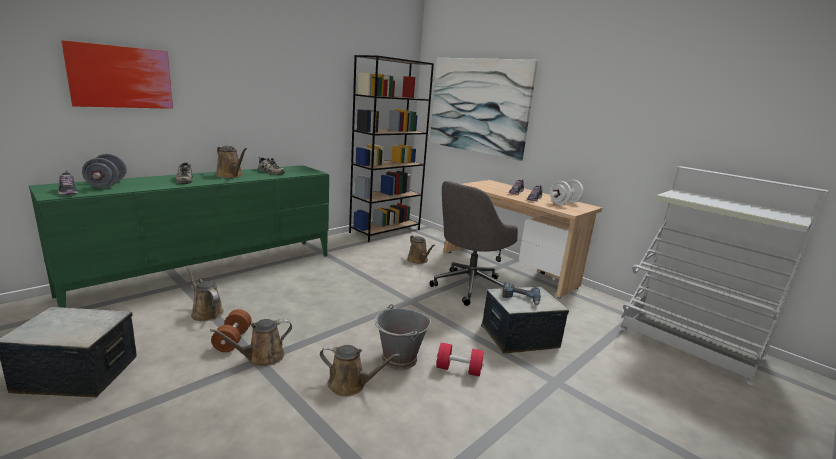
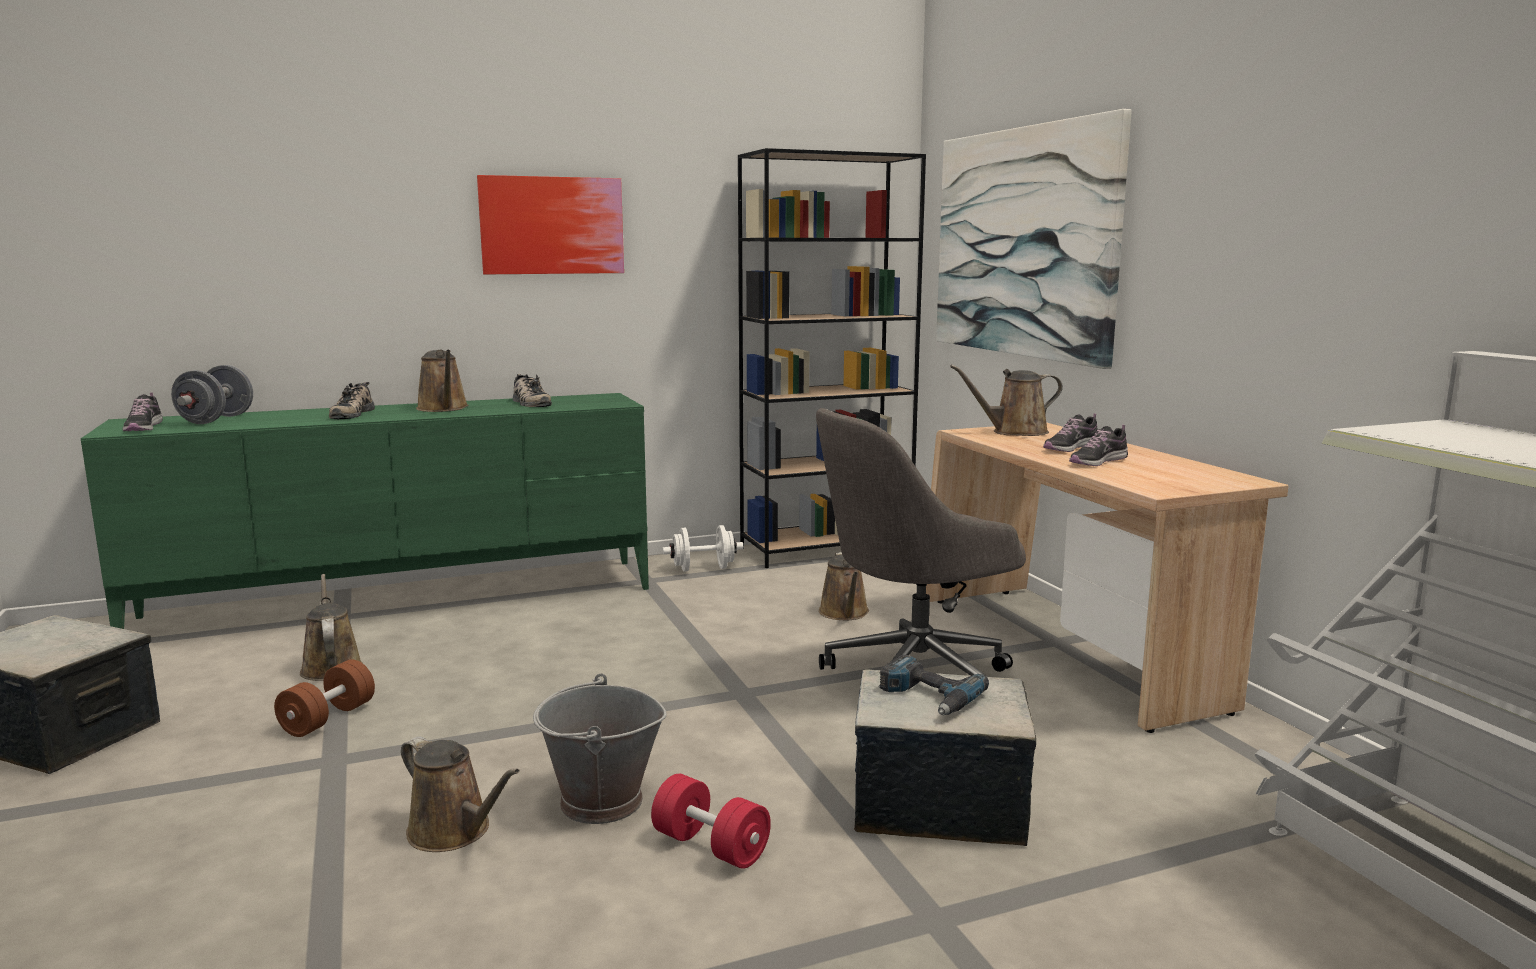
camera: 25 degrees right, 5 degrees down
(121, 77) = (262, 231): picture -> picture (552, 225)
(262, 357) = (347, 755): brown watering can -> brown watering can (1014, 432)
(564, 203) = (1176, 472): white dumbbell -> white dumbbell (703, 569)

